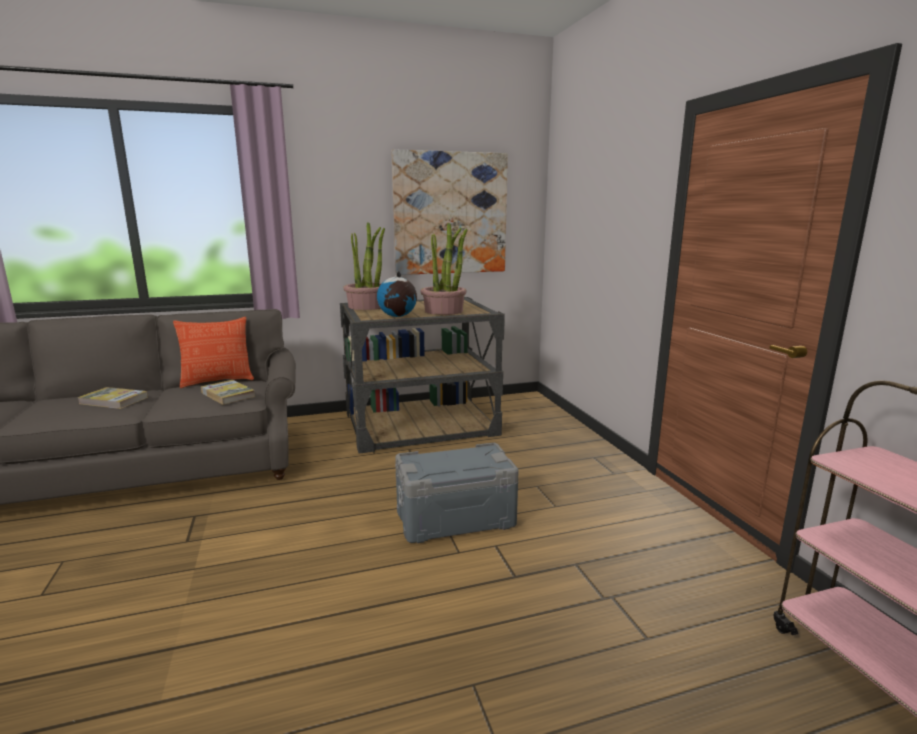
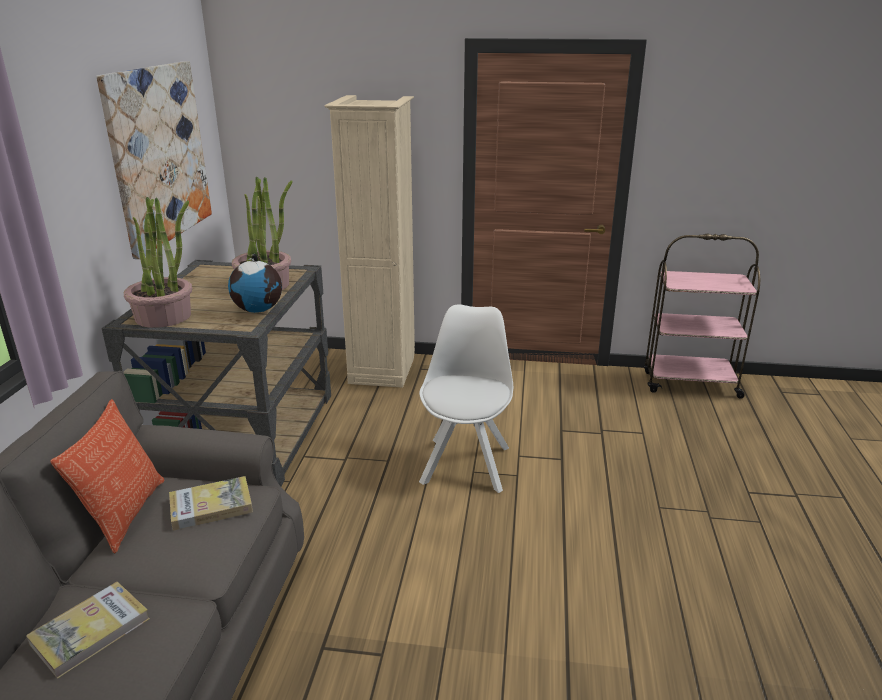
camera: 65 degrees left, 10 degrees up
(455, 518) = (466, 463): grey storage box -> white chair
(567, 443) = (383, 370): none -> beige cabinet

